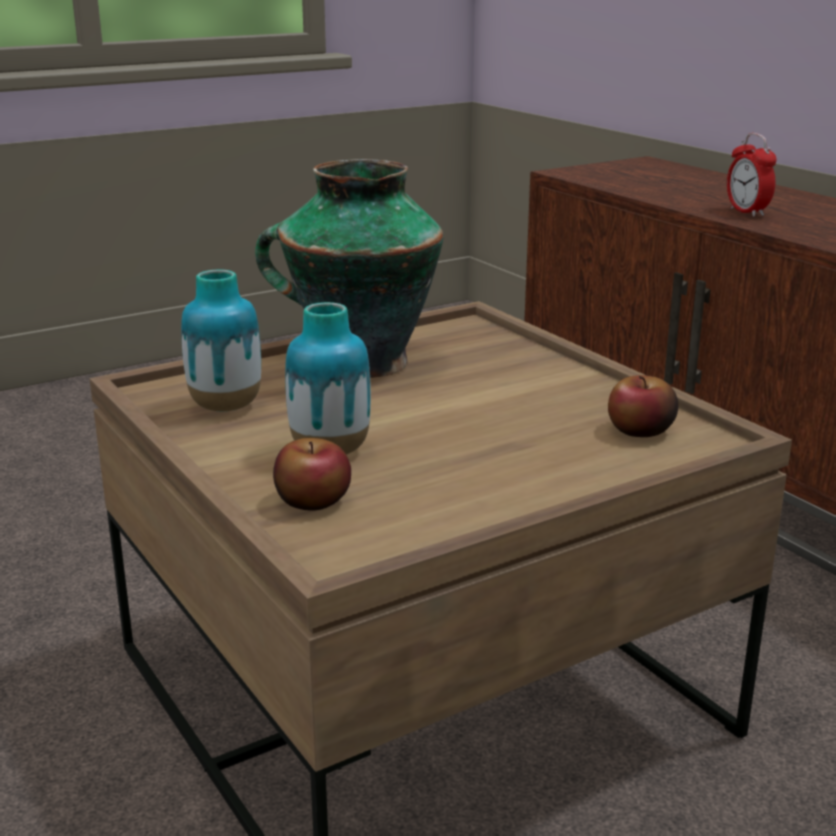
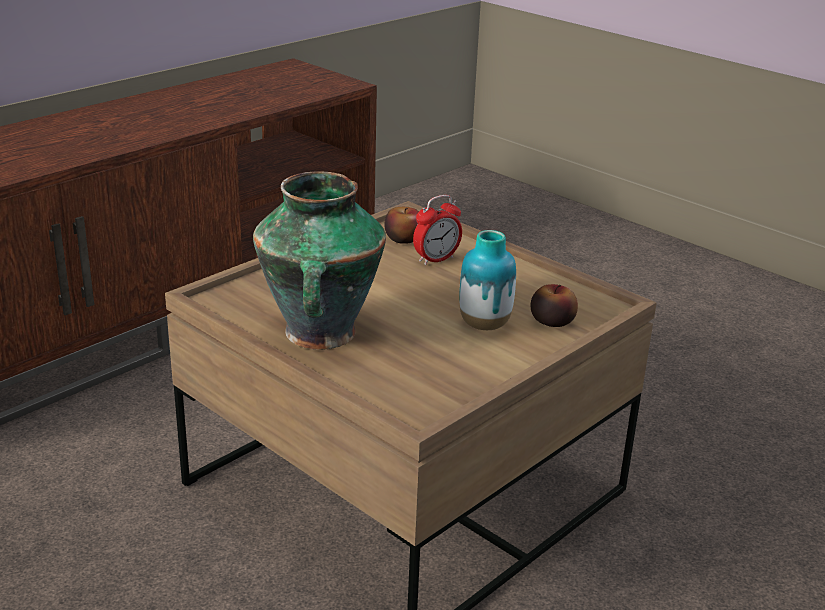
camera: 105 degrees left, 5 degrees up
(225, 406) = (432, 375): vase -> none
(747, 212) = (42, 157): alarm clock -> alarm clock (436, 259)

